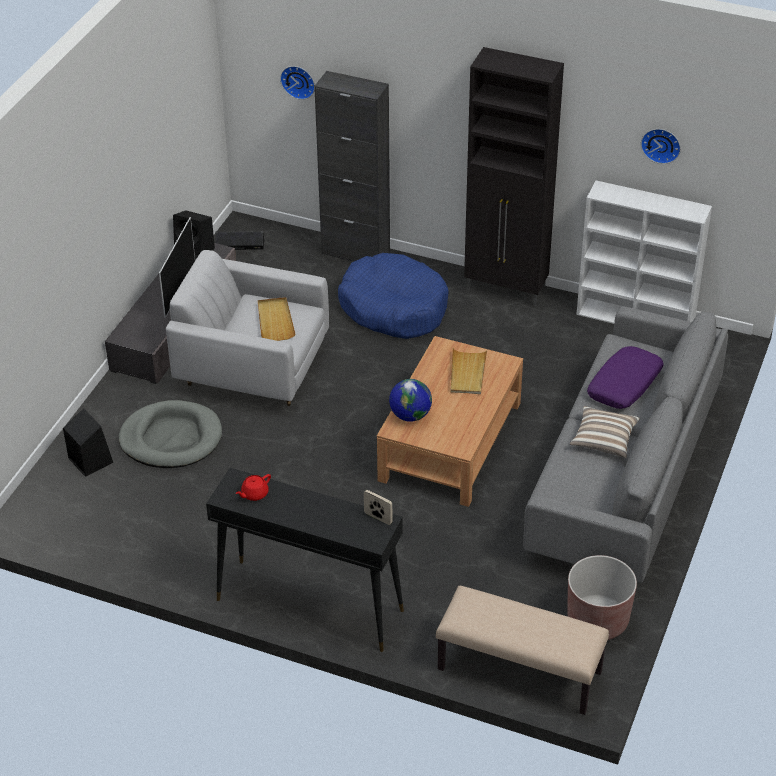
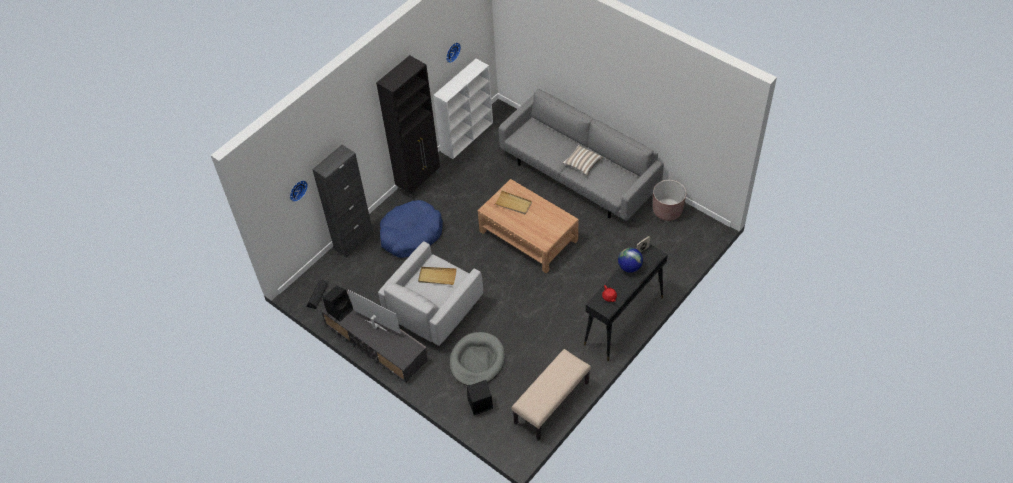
camera: 70 degrees left, 10 degrees up
(410, 415) = (536, 235): globe -> globe (629, 267)
(518, 671) = (689, 248): beige bench -> beige bench (552, 403)
(625, 385) = (547, 145): purple pillow -> none

